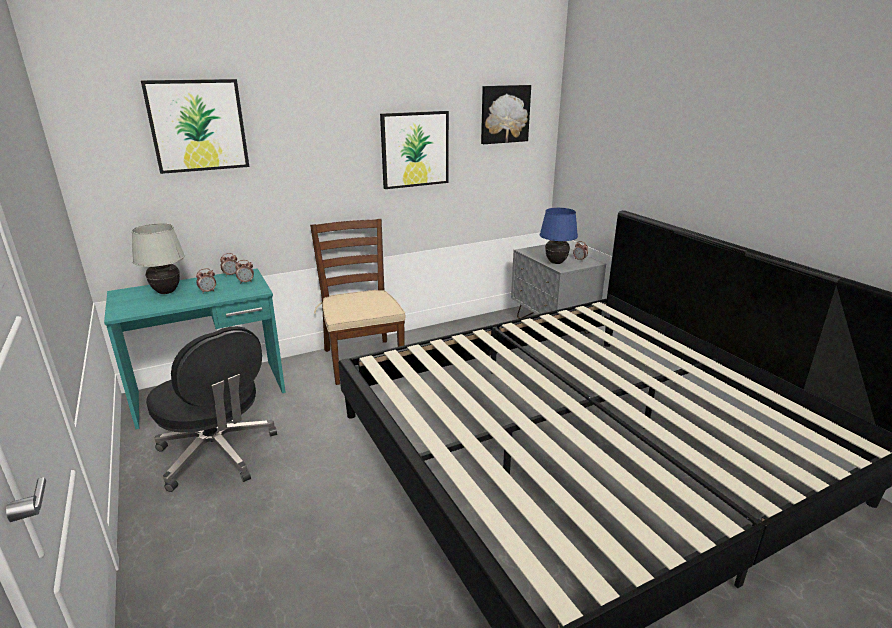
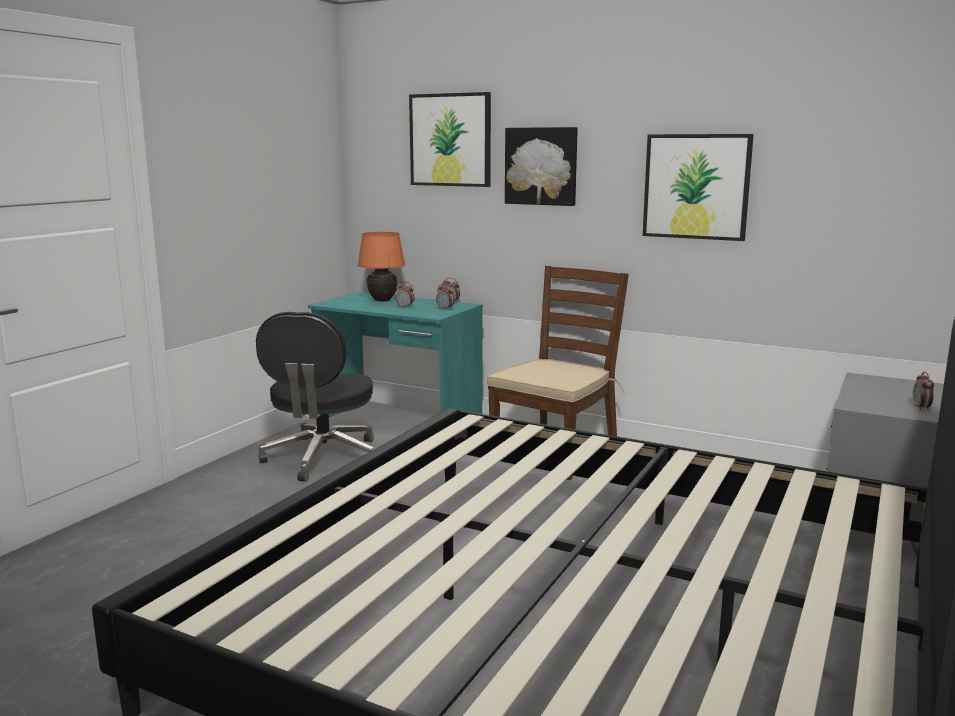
camera: 55 degrees right, 10 degrees down
(166, 292) = (382, 301): white table lamp -> orange table lamp
(504, 114) = (866, 143): picture -> picture (541, 166)
(555, 263) = (865, 399): blue table lamp -> none

